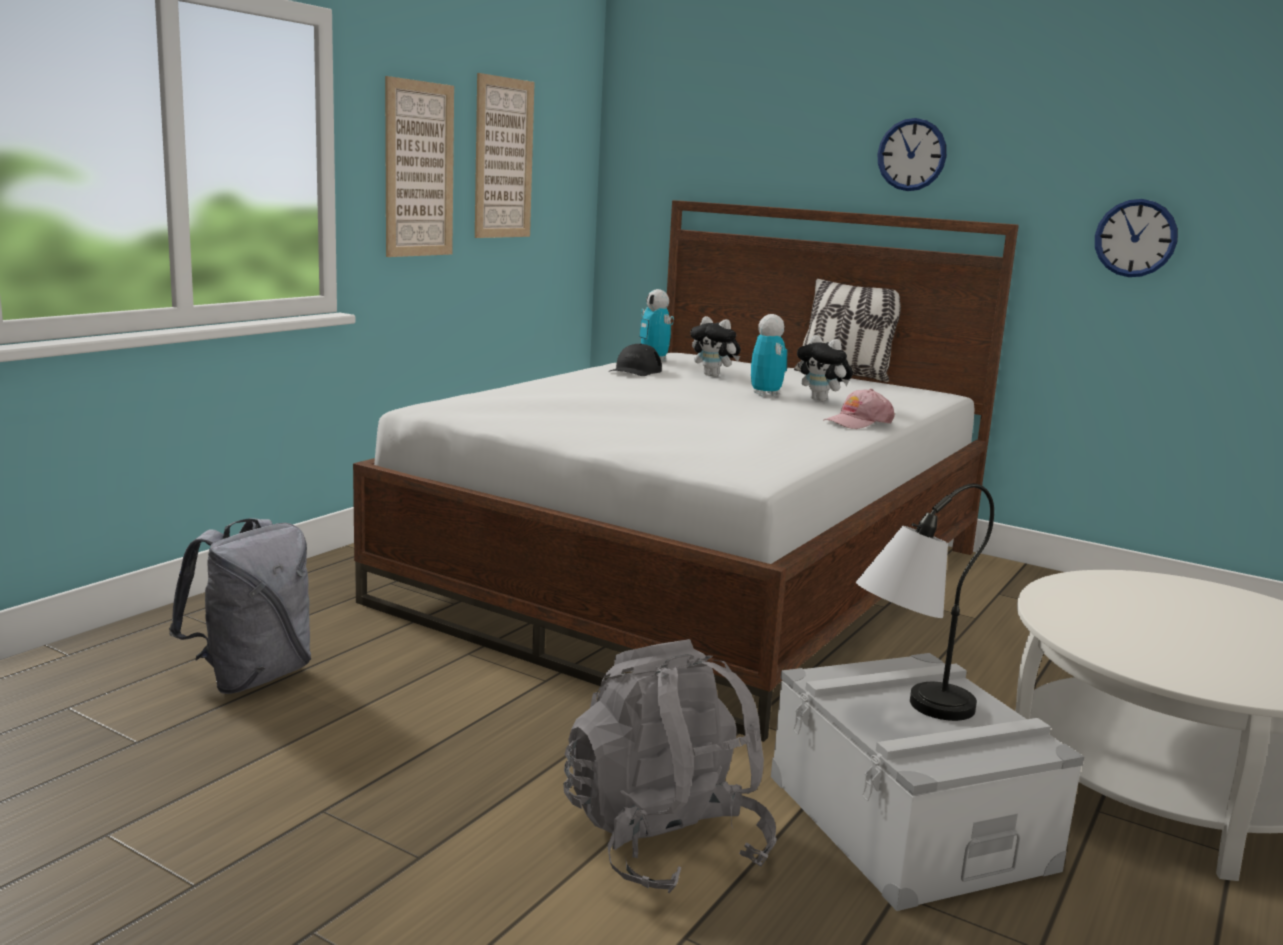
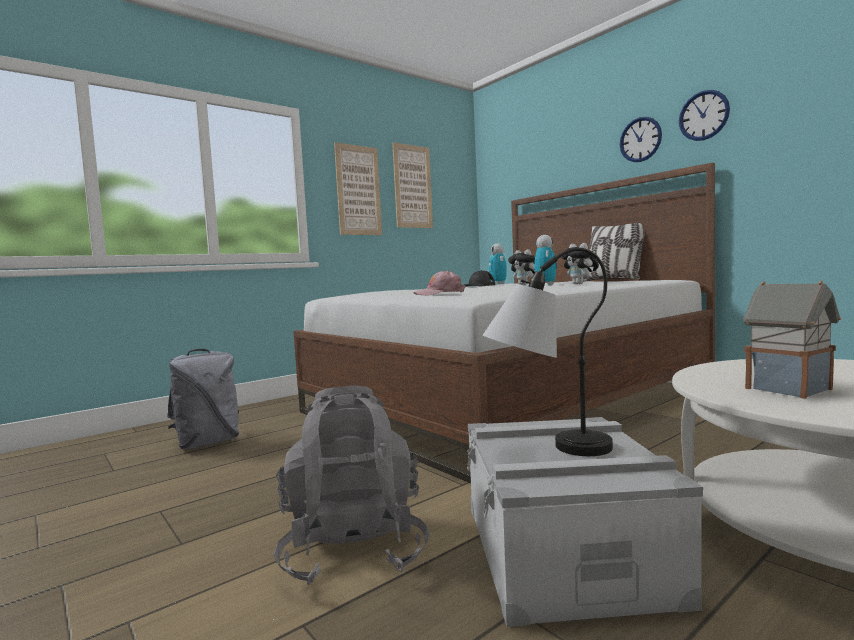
camera: 20 degrees right, 10 degrees down
(858, 422) = (591, 286): pink cap -> pink cap (439, 294)
(1135, 238) = (803, 151): wall clock -> wall clock (703, 115)
(1147, 637) = (790, 389): none -> toy house

